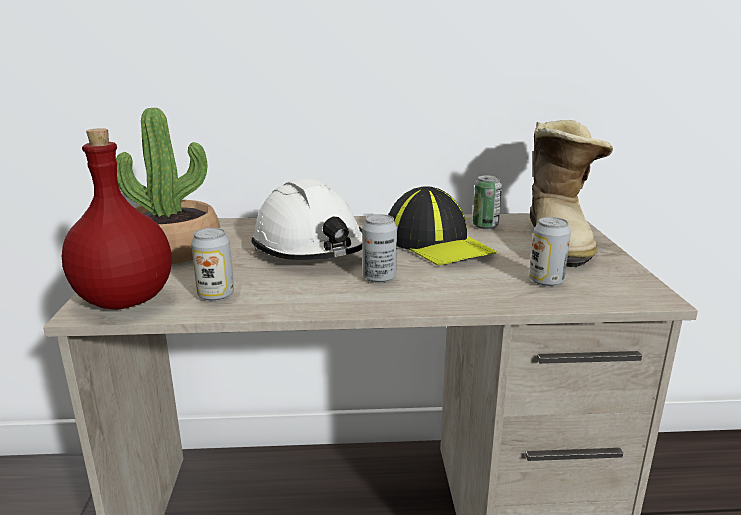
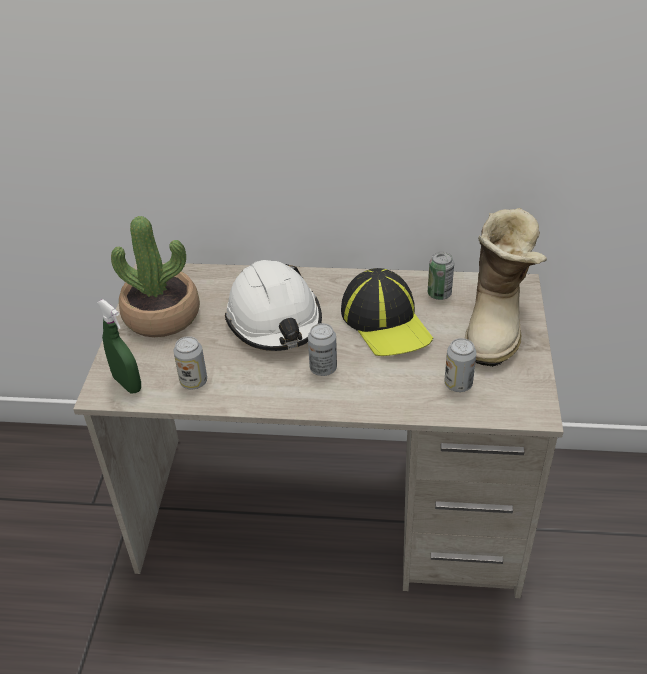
camera: 10 degrees right, 20 degrees up
(125, 301) = (127, 384): red bottle -> green spray bottle

